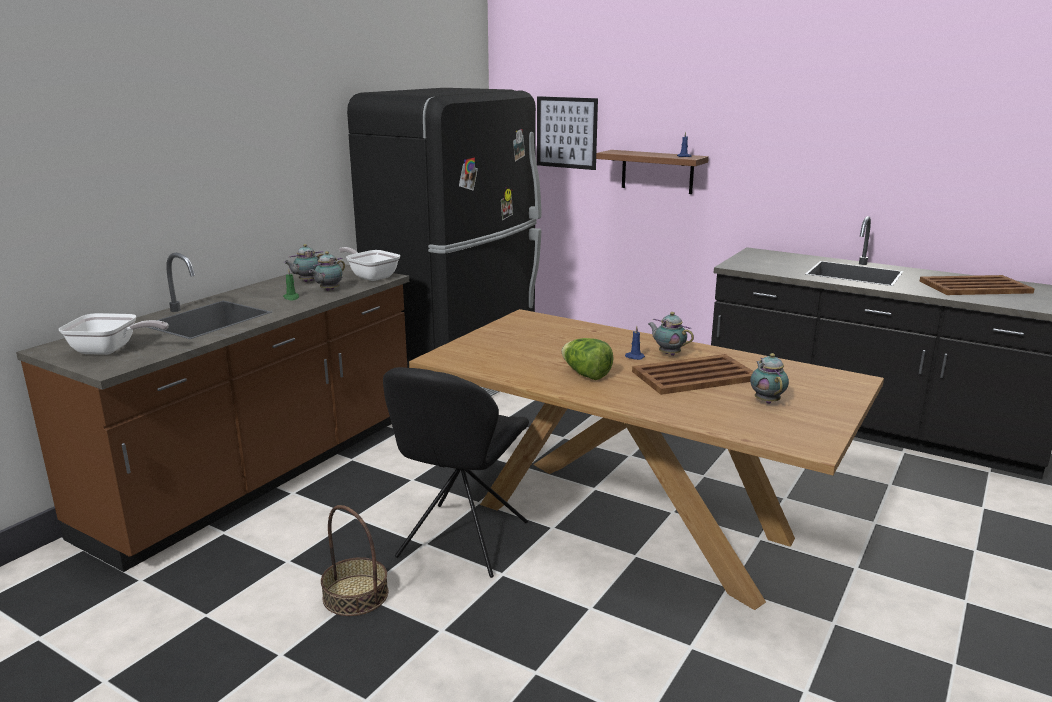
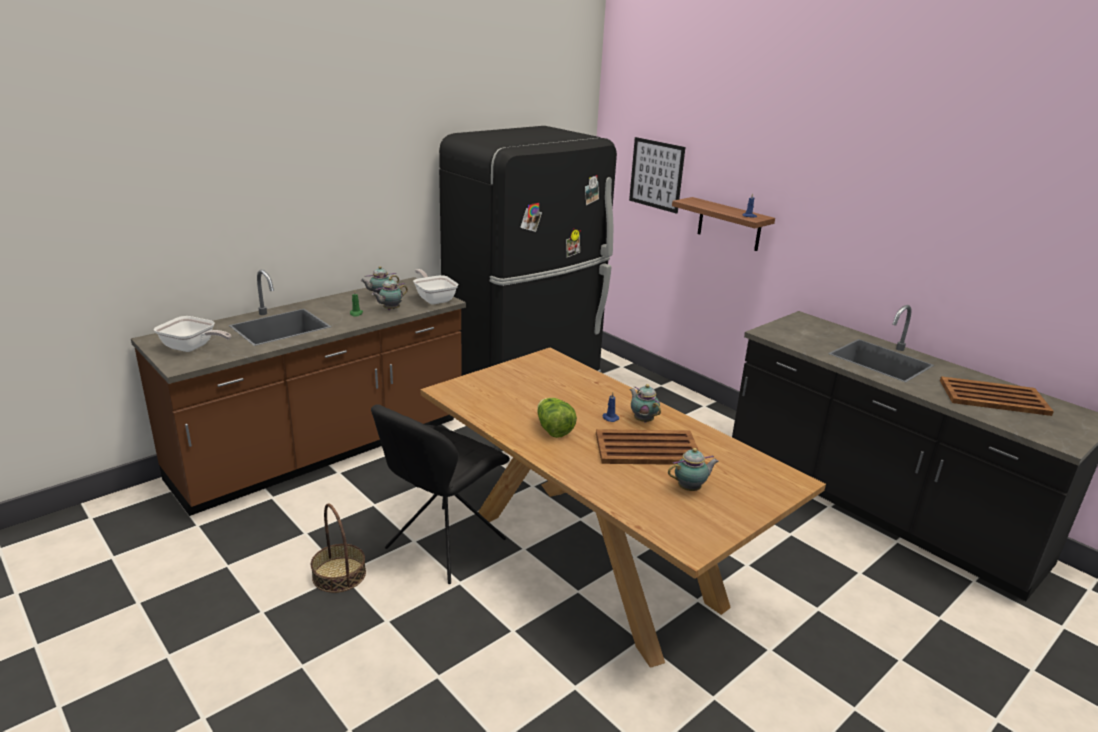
camera: 15 degrees right, 5 degrees up
(766, 401) = (690, 489): teapot -> teapot turned 60 degrees clockwise

